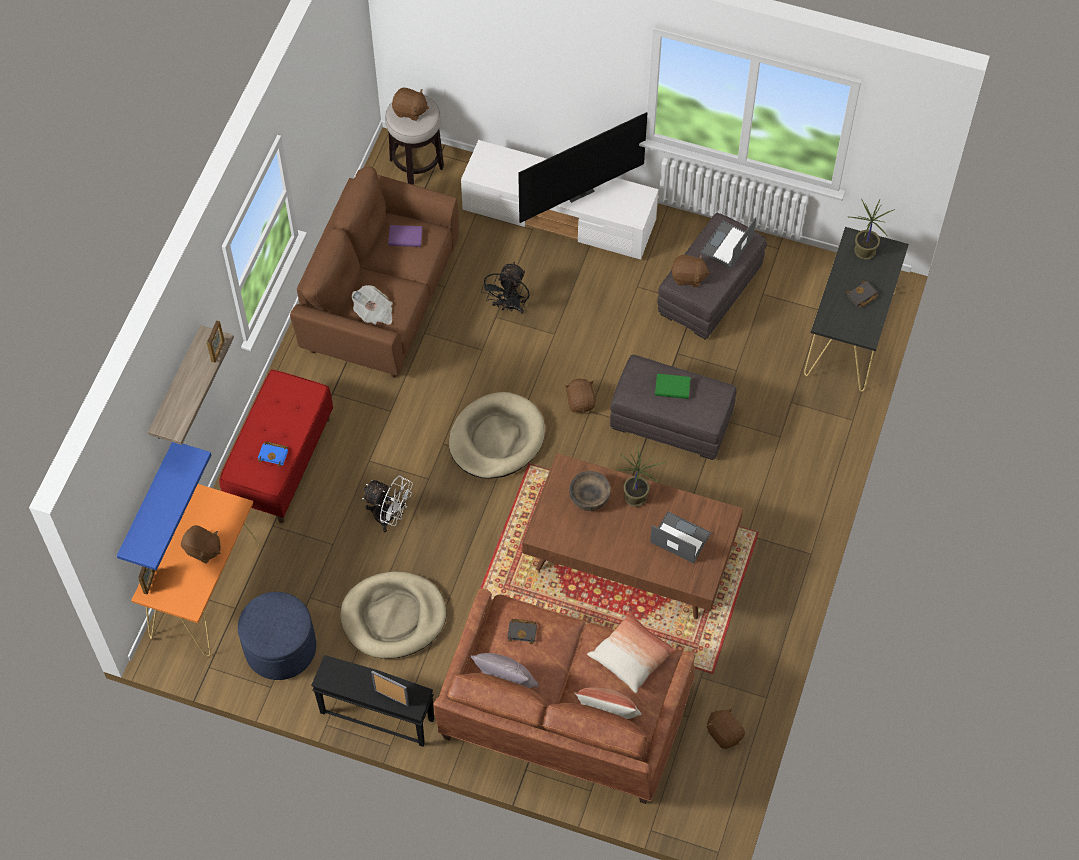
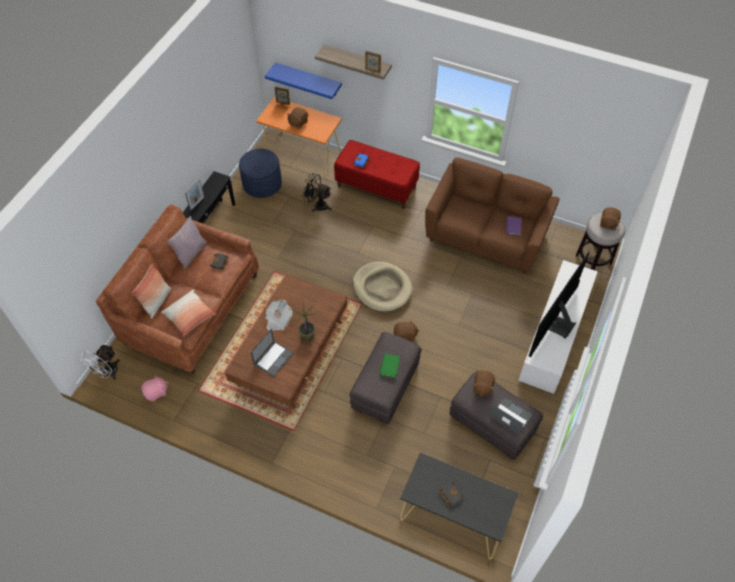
camera: 95 degrees right, 5 degrees down
(374, 312) = (456, 209): newspaper -> newspaper (278, 320)
(389, 517) = (334, 233): white fan -> white fan (108, 373)
(393, 617) = (270, 232): beige dog bed -> none
(508, 306) = (480, 301): black fan -> black fan (318, 205)
(578, 190) = (557, 325): television -> television turned 60 degrees clockwise
(589, 497) = (311, 311): brown bowl -> none
(724, 733) = (156, 392): brown plush toy -> pink plush toy
(865, 252) = (492, 504): potted plant -> none

